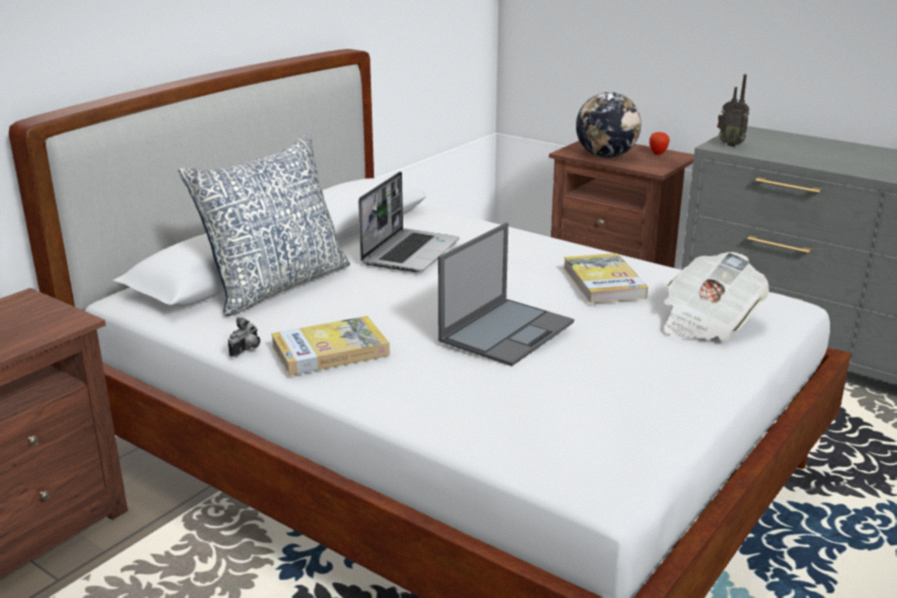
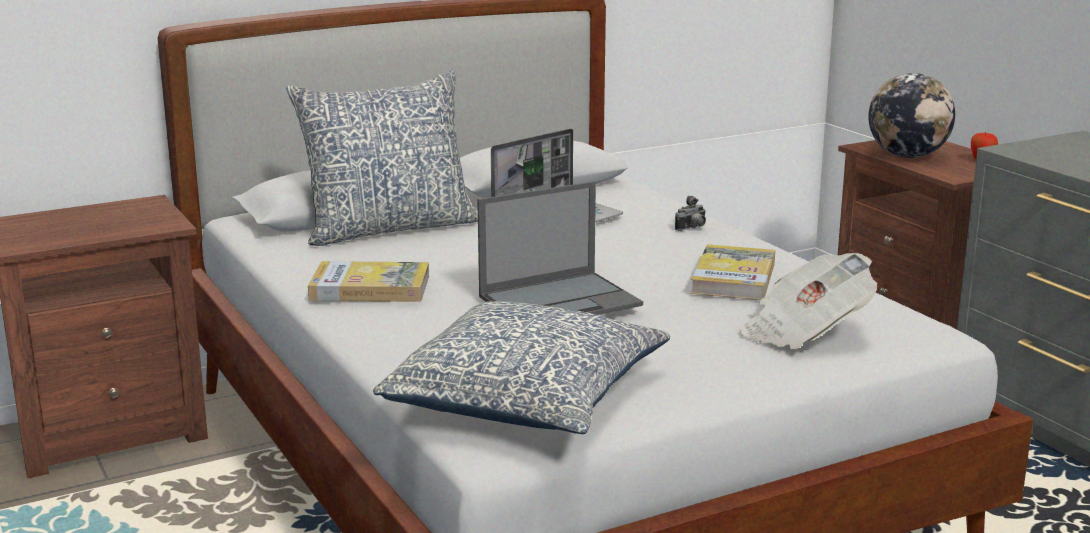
camera: 25 degrees right, 5 degrees down
(247, 350) = (297, 275): camera -> camera (692, 228)
(587, 435) = (527, 399): none -> pillow
(730, 144) = (1032, 149): radio -> none

